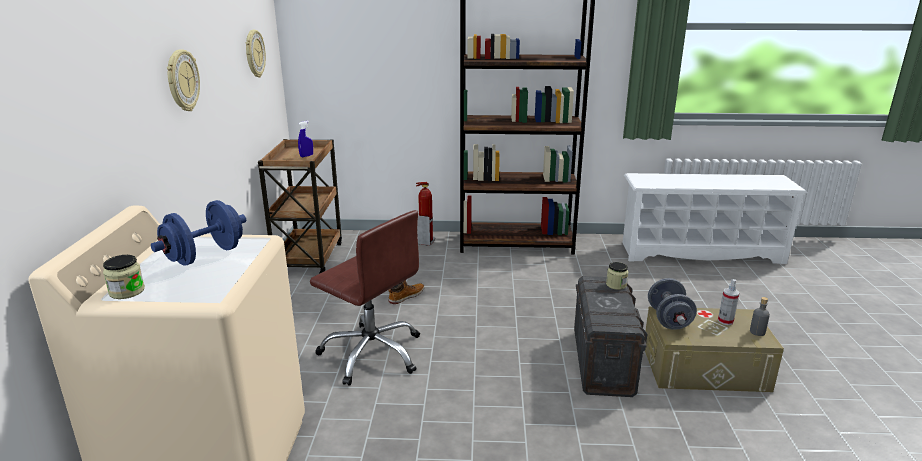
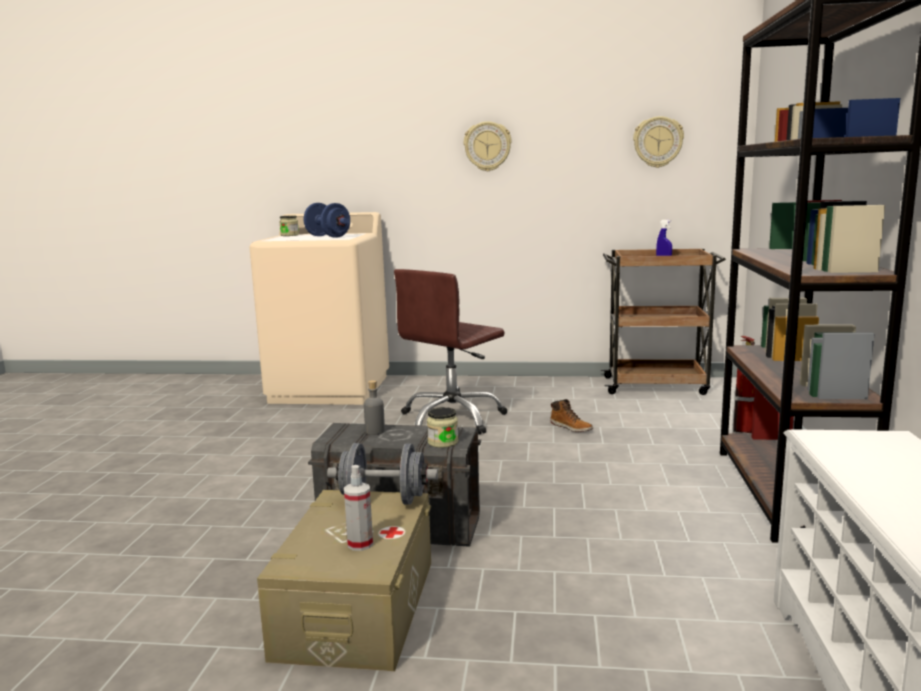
camera: 95 degrees right, 10 degrees down
(757, 332) = (314, 565): grey bottle -> grey bottle (375, 431)

